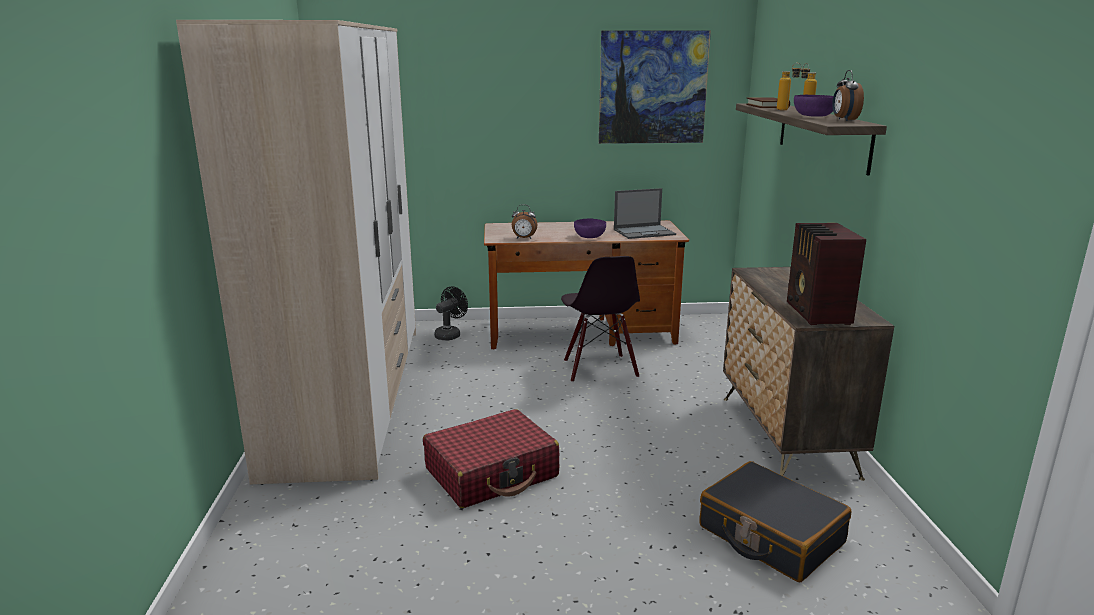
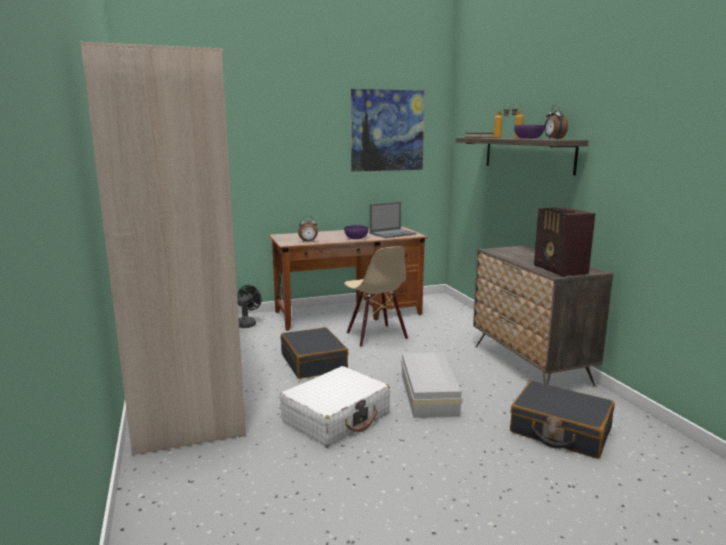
camera: 15 degrees left, 5 degrees down
(492, 473) = (336, 417): red suitcase -> white suitcase
(503, 396) = (314, 362): none -> black suitcase
(599, 369) = (376, 336): black chair -> beige chair
(621, 459) = (427, 395): none -> white storage box

